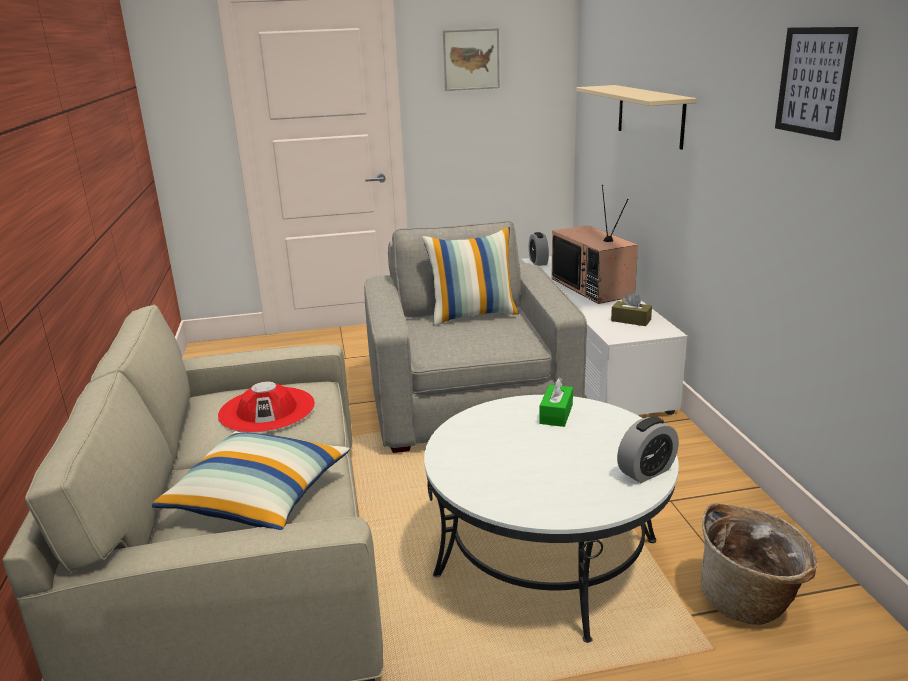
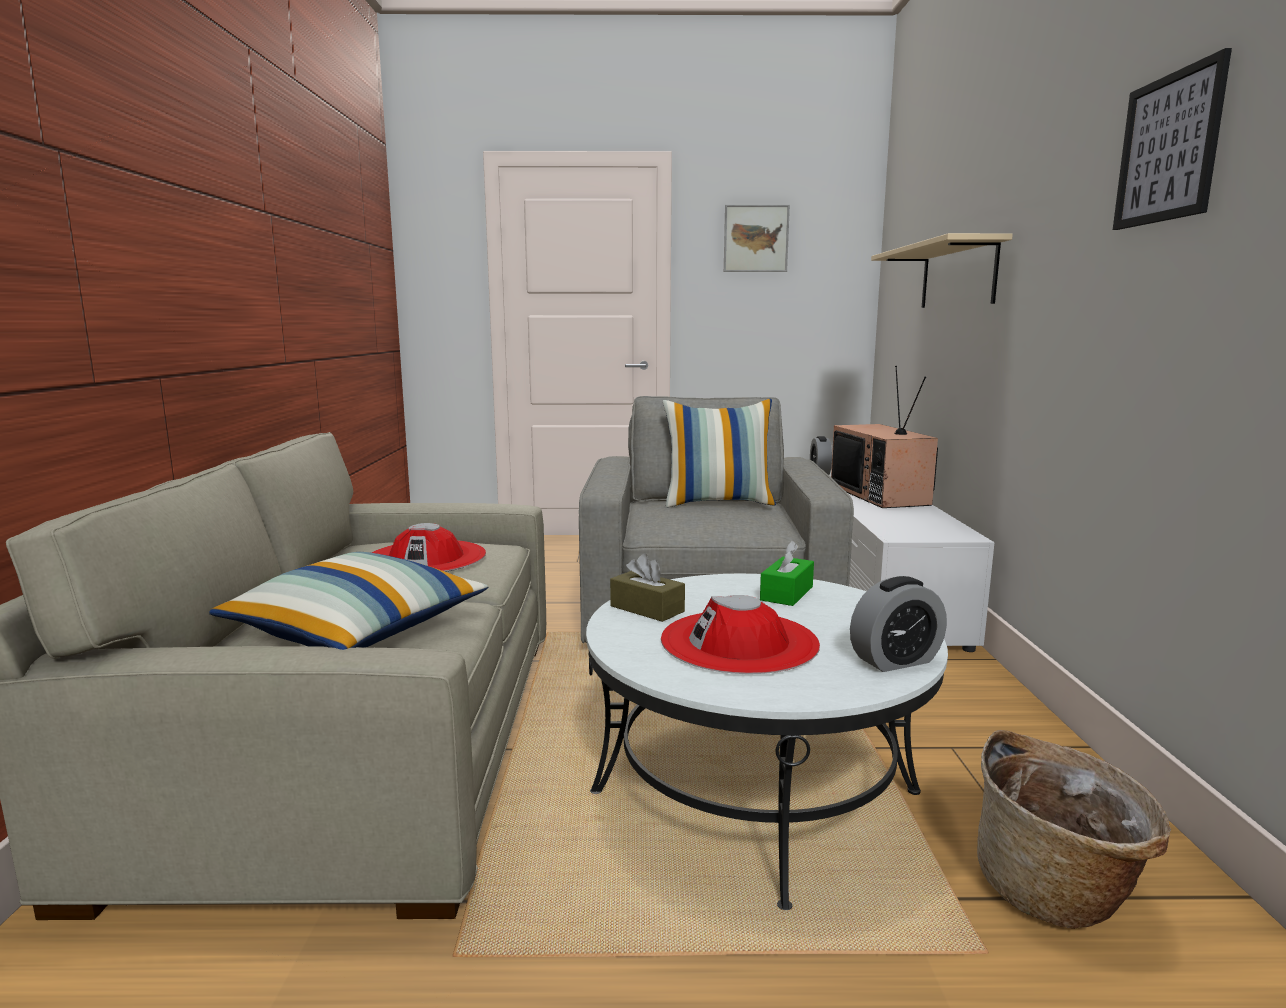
camera: 10 degrees right, 10 degrees down
(538, 468) = (739, 642): none -> red hat
(631, 320) = (920, 524): brown tissue box -> brown tissue box (647, 609)

